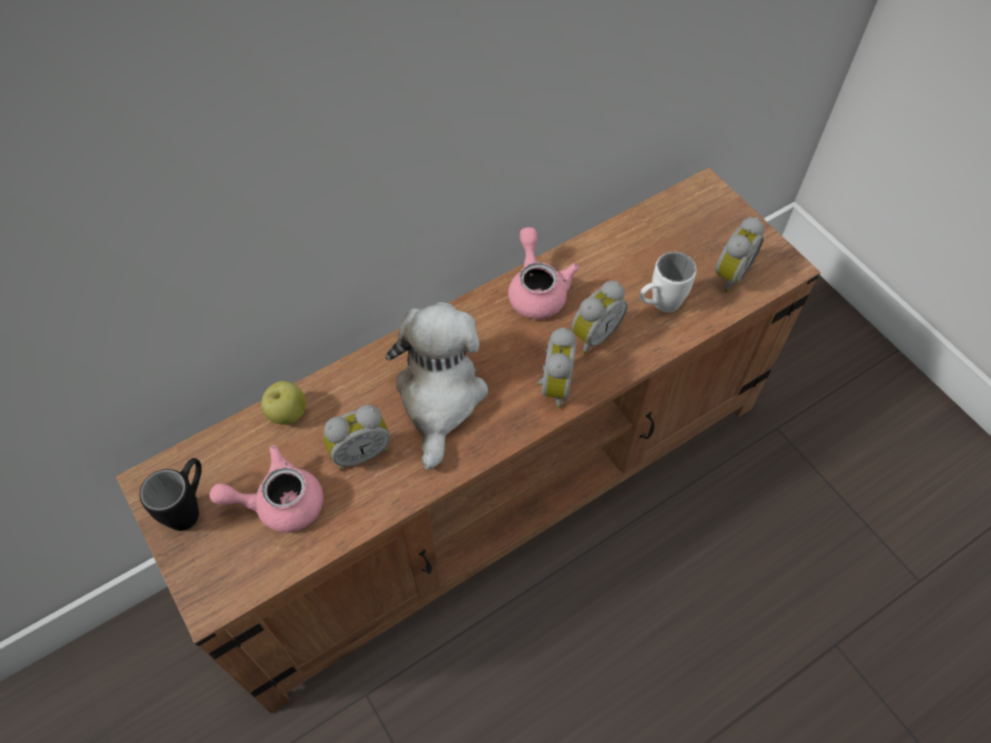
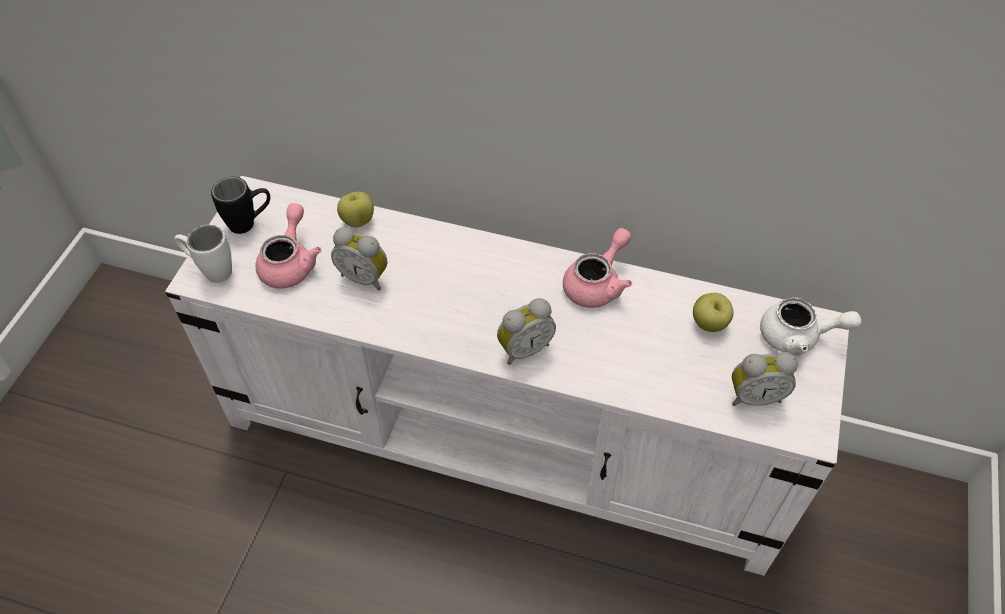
camera: 50 degrees right, 5 degrees down
(279, 503) = (290, 263): pink teapot -> pink teapot turned 60 degrees clockwise
(439, 397) = (448, 289): plush toy -> none
(495, 489) = (506, 437): brown tv stand -> white tv stand
(593, 335) = (595, 343): alarm clock -> none
(642, 250) = (709, 324): none -> apple
(658, 306) = (668, 368): white mug -> white mug (210, 270)
(701, 209) = (798, 337): none -> white teapot

